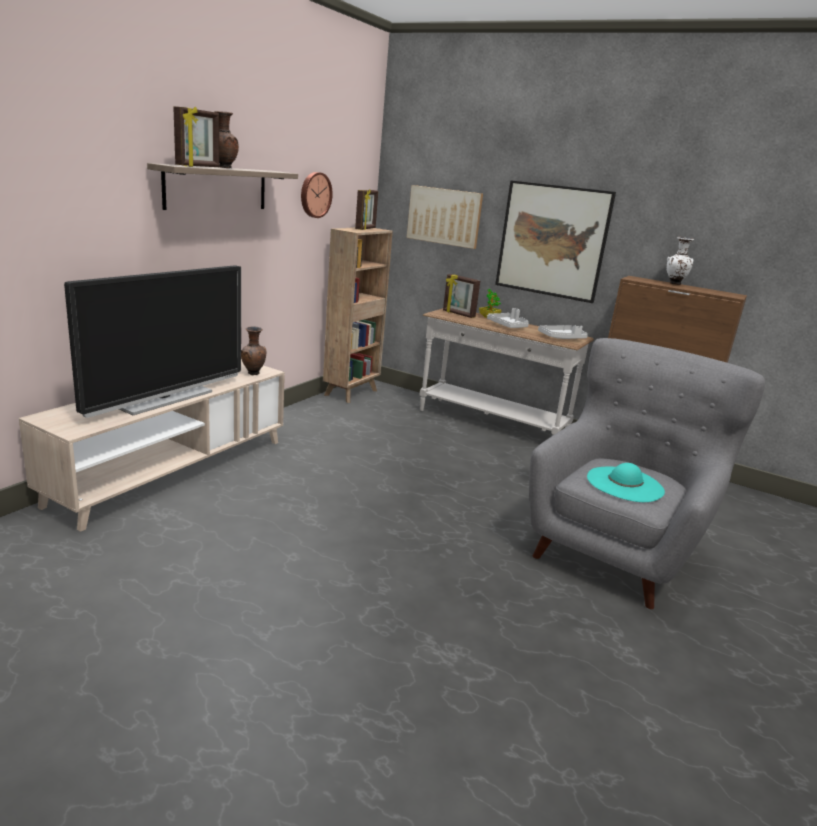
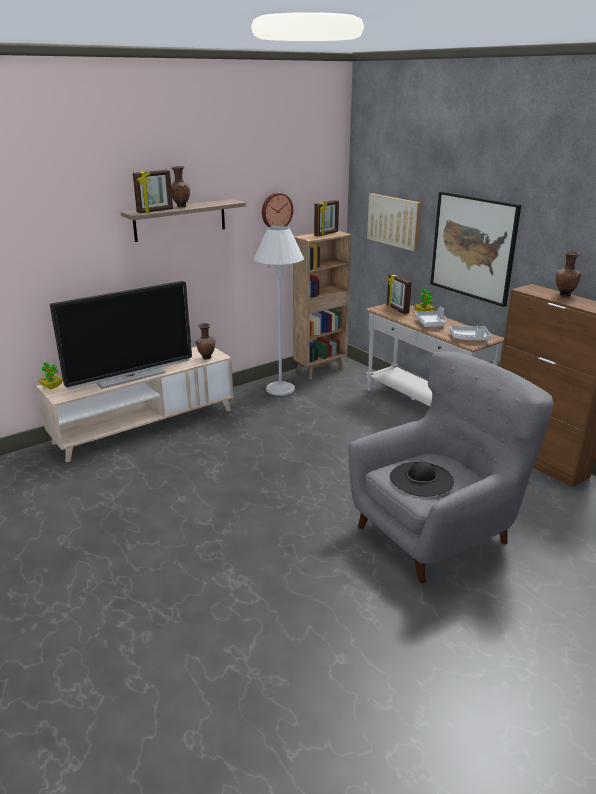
camera: 25 degrees right, 5 degrees up
(47, 418) = (51, 387): none -> potted plant
(321, 415) = (280, 389): none -> white floor lamp
(625, 484) = (421, 479): turquoise hat -> black hat
(674, 284) = (564, 295): white vase -> brown vase

